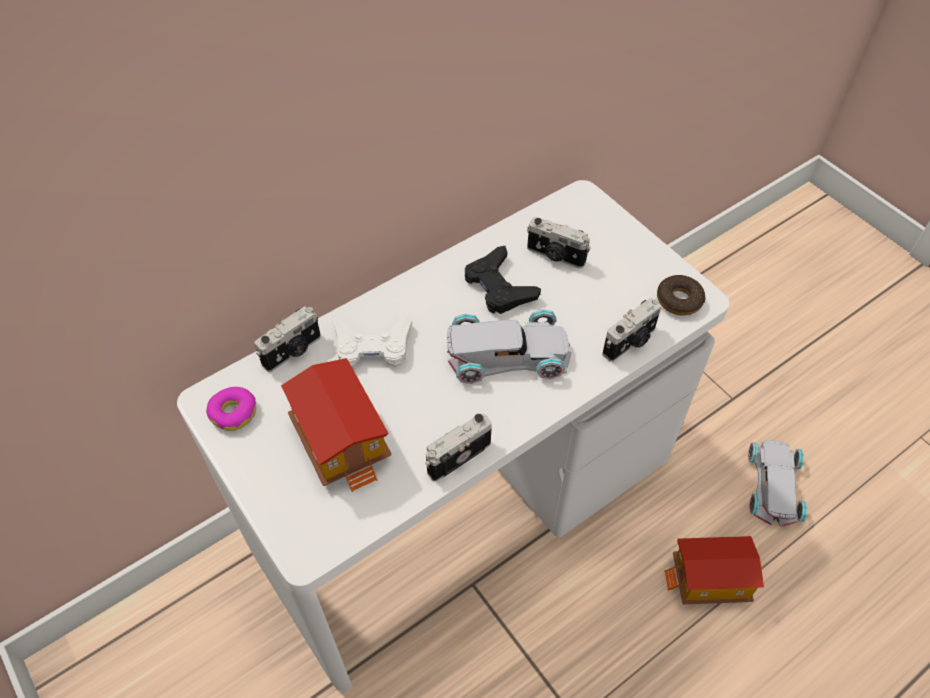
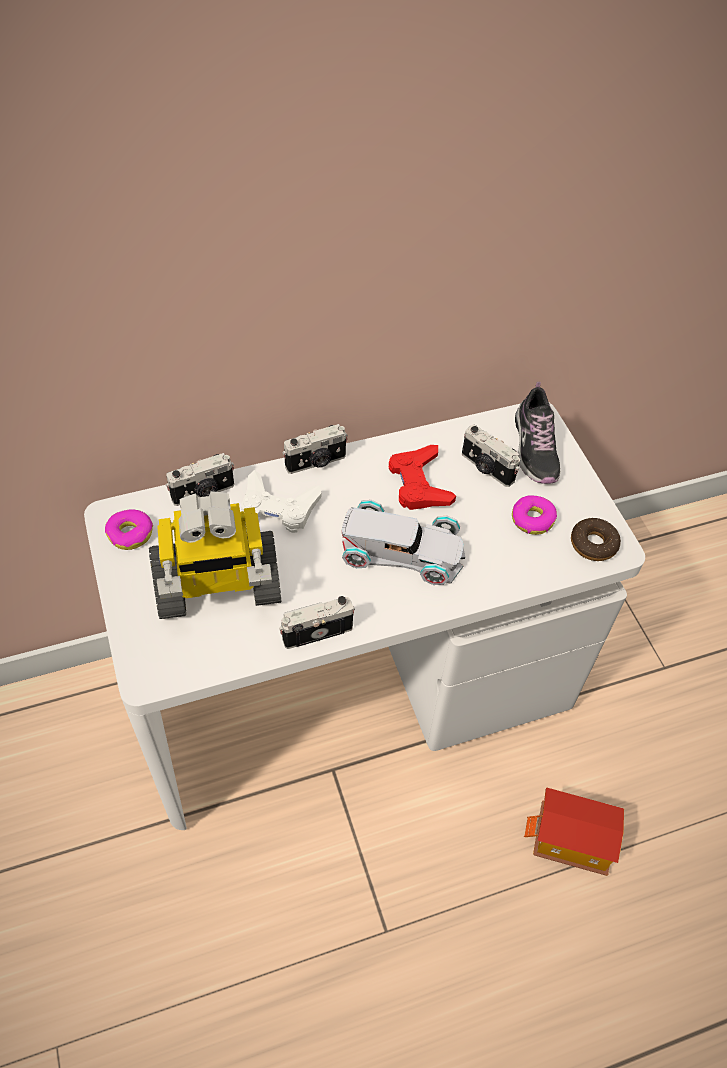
camera: 15 degrees right, 0 degrees up
(342, 440) = (217, 586): toy house -> toy robot
(499, 286) = (419, 483): black game controller -> red game controller
(592, 226) = (535, 448): none -> shoe
(615, 292) = (532, 519): none -> donut
(630, 342) = (527, 572): camera -> camera (316, 462)
(775, 484) = (676, 767): white toy car -> none

